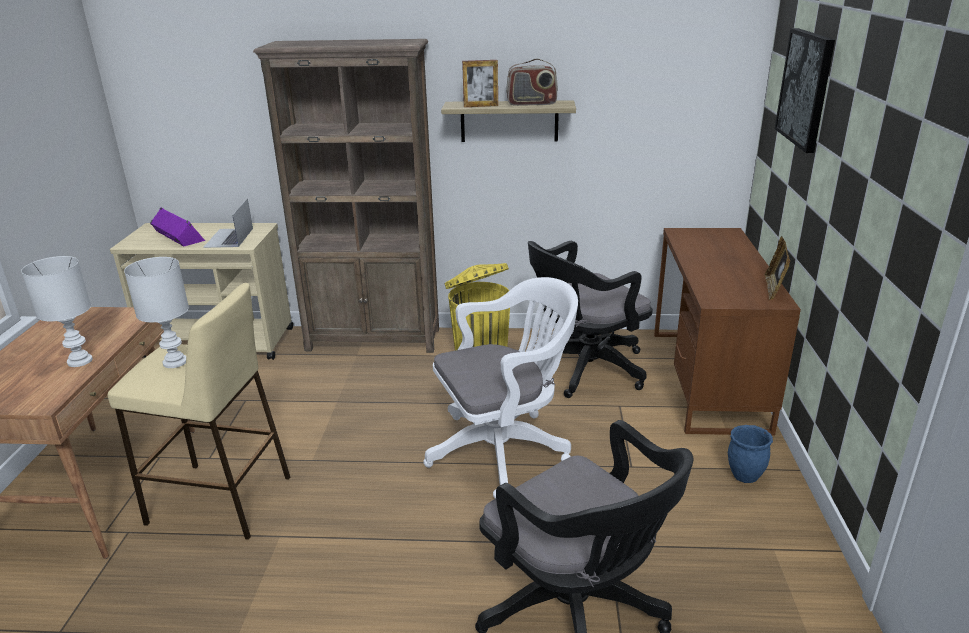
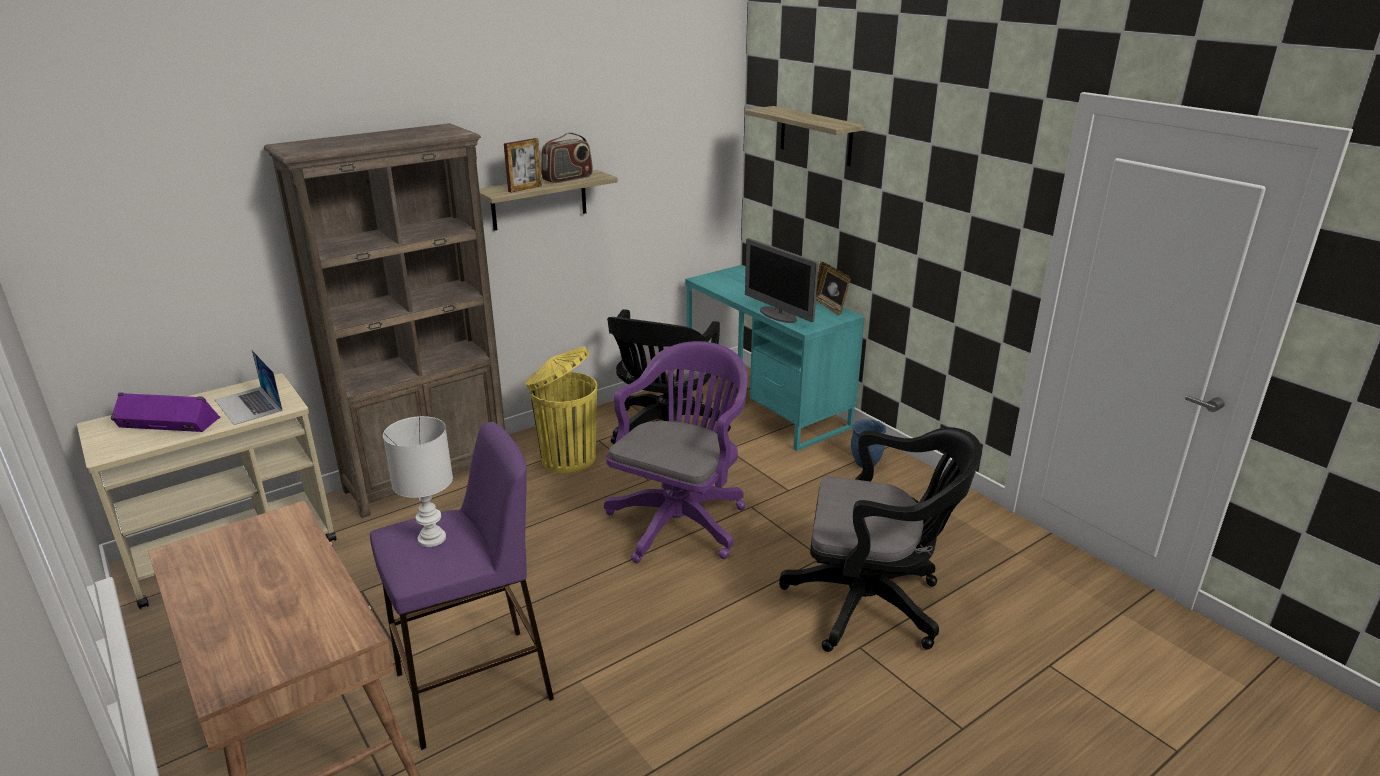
camera: 40 degrees left, 0 degrees up
(81, 361) = (314, 582): white table lamp -> none
(221, 500) = (475, 685): beige stool -> purple stool
(504, 449) = (681, 520): white office chair -> purple office chair
(702, 282) = (778, 315): none -> monitor
(707, 379) = (765, 404): brown desk -> turquoise desk
(805, 88) = (815, 136): picture -> shelf

